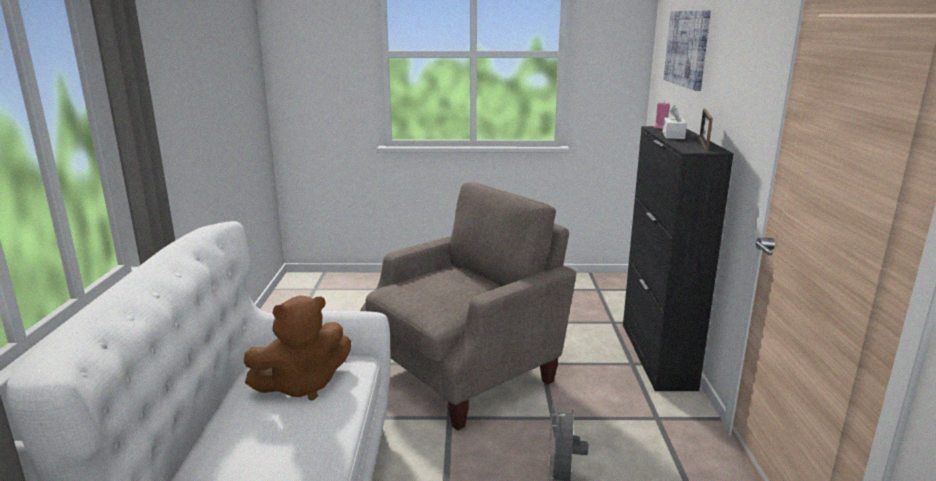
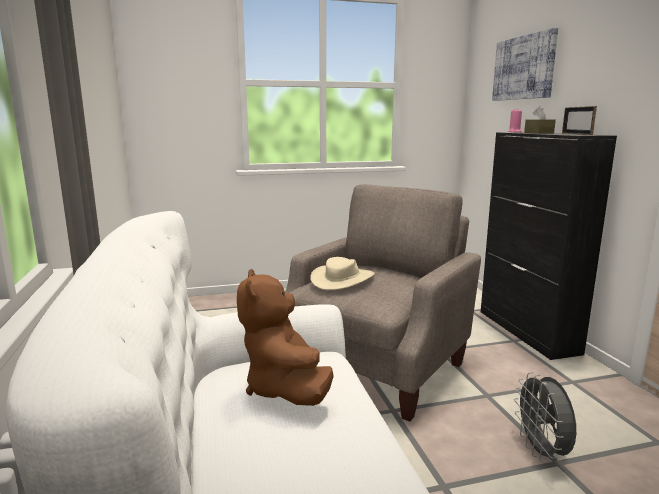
camera: 15 degrees left, 5 degrees down
(302, 385) = (285, 389): brown plush toy -> brown plush toy turned 120 degrees clockwise
(424, 283) = (343, 279): none -> beige hat
(673, 135) = (538, 133): white tissue box -> brown tissue box

